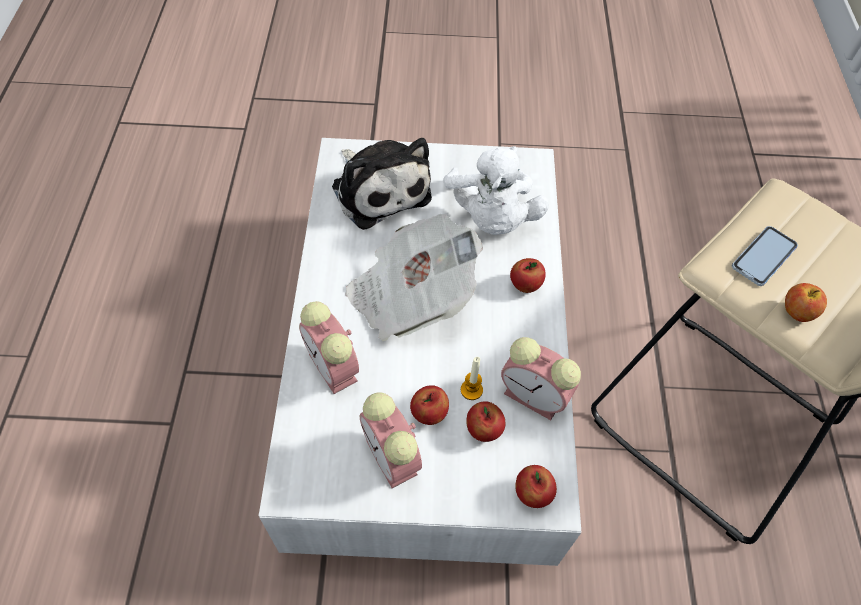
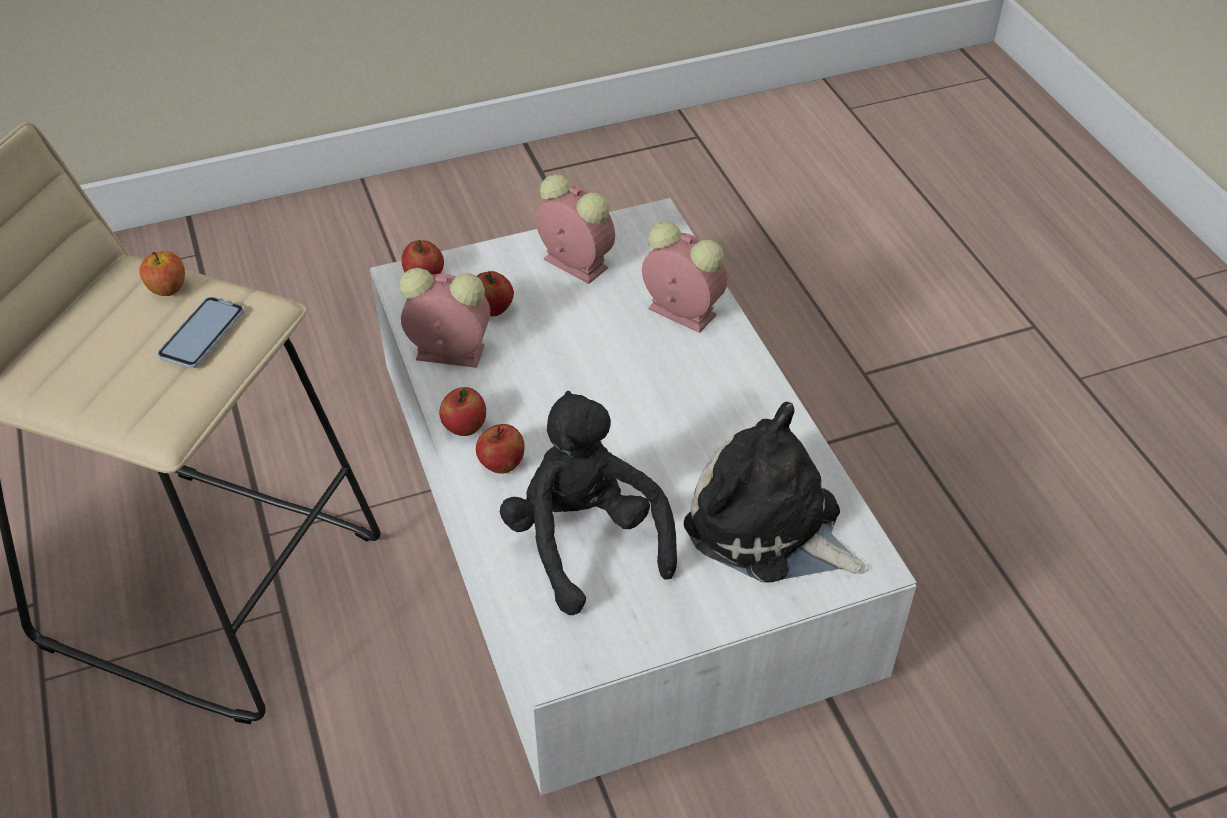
camera: 160 degrees right, 10 degrees down
(411, 296) = (640, 405): newspaper -> none
(429, 413) = (557, 305): apple -> apple (464, 428)
(471, 390) = (521, 338): candle -> none
(491, 218) = (585, 541): white plush toy -> black plush toy

